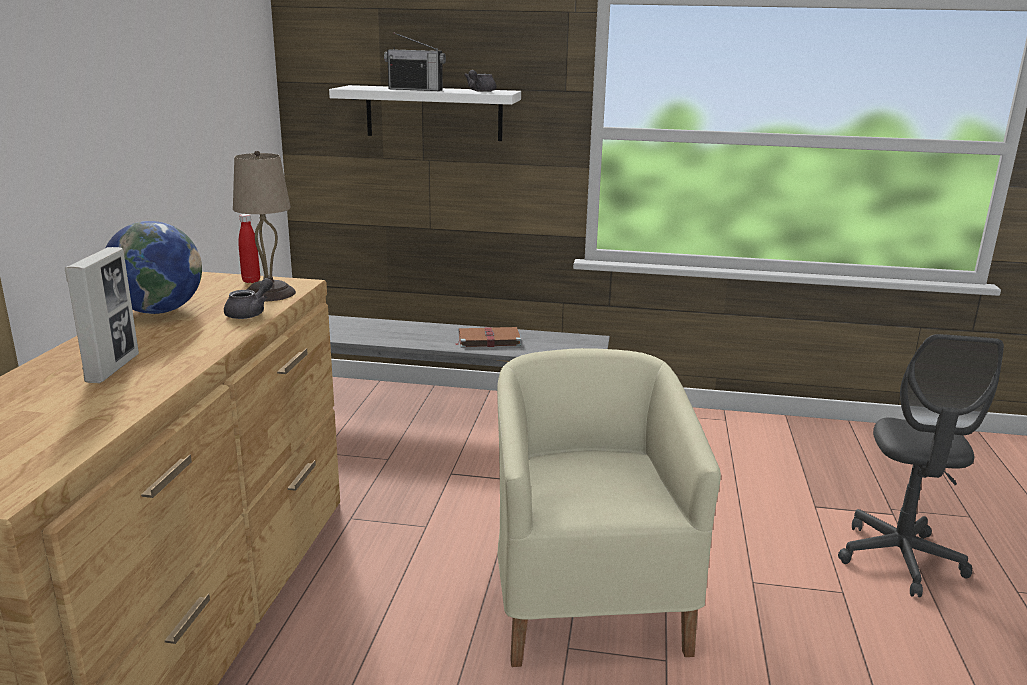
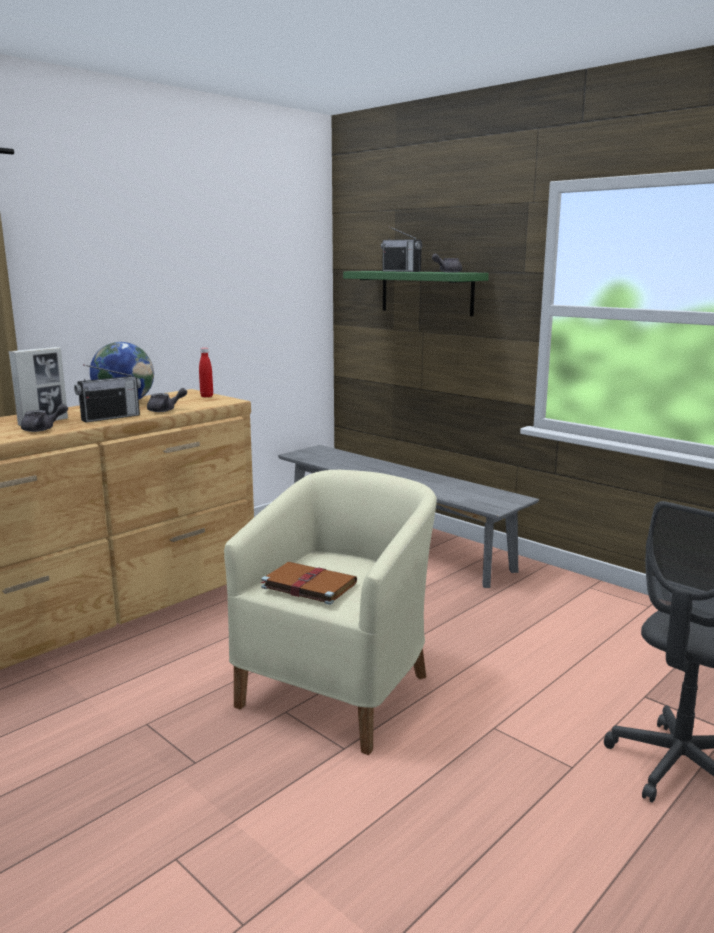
camera: 35 degrees right, 5 degrees down
(145, 381) = (43, 429): none -> grey teapot
(201, 340) = (110, 417): none -> radio
(270, 293) = (201, 403): beige table lamp -> none
(434, 113) = (426, 292): white shelf -> green shelf
(488, 339) = (430, 483): brown book -> brown book (307, 585)

